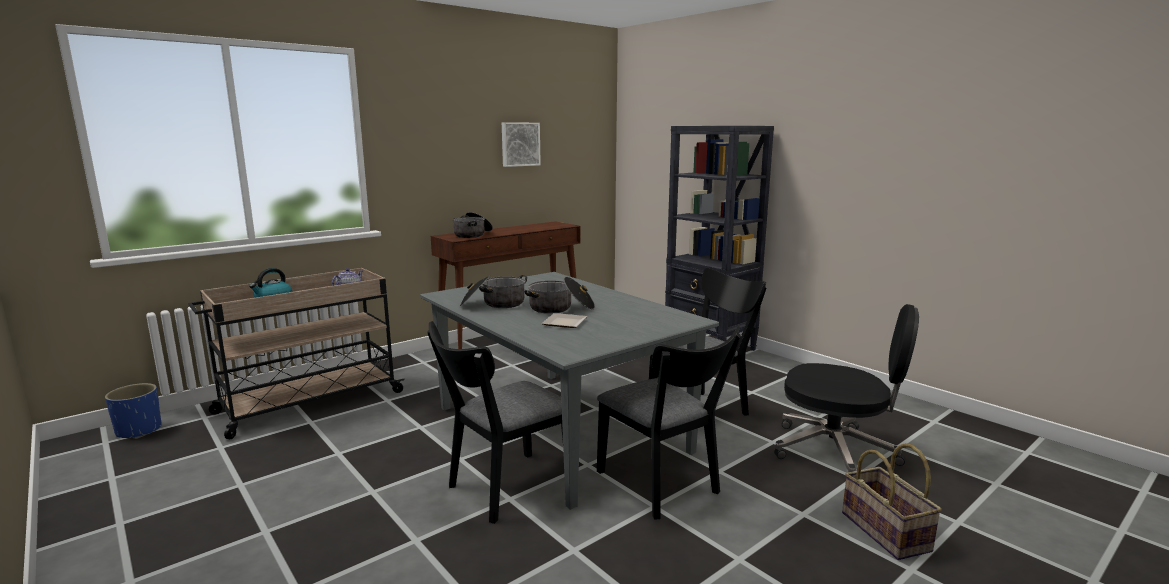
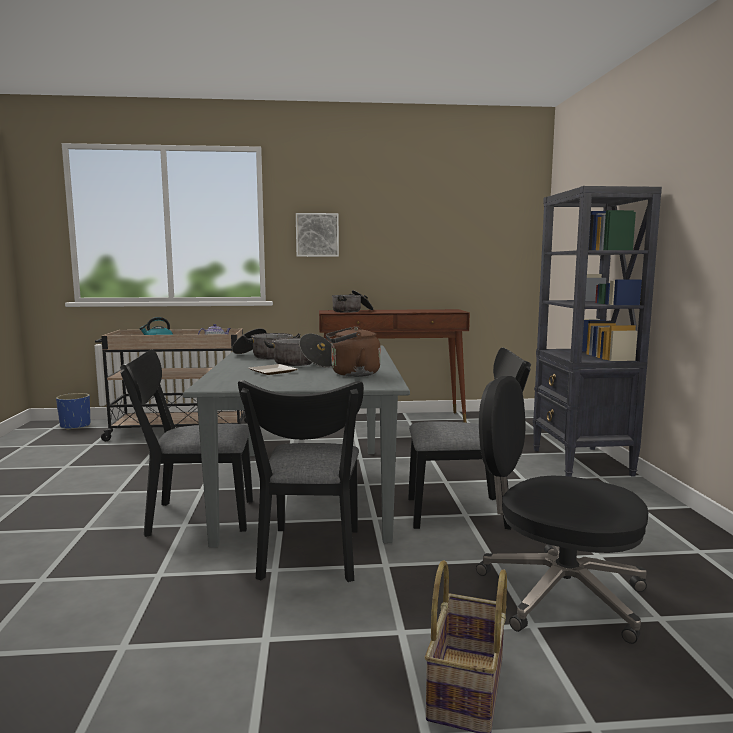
camera: 35 degrees right, 5 degrees down
(520, 144) = (422, 229): picture -> picture (317, 235)
(635, 313) = (352, 374): none -> brown kettle
(836, 451) = (557, 593): black office chair -> black office chair turned 150 degrees clockwise

